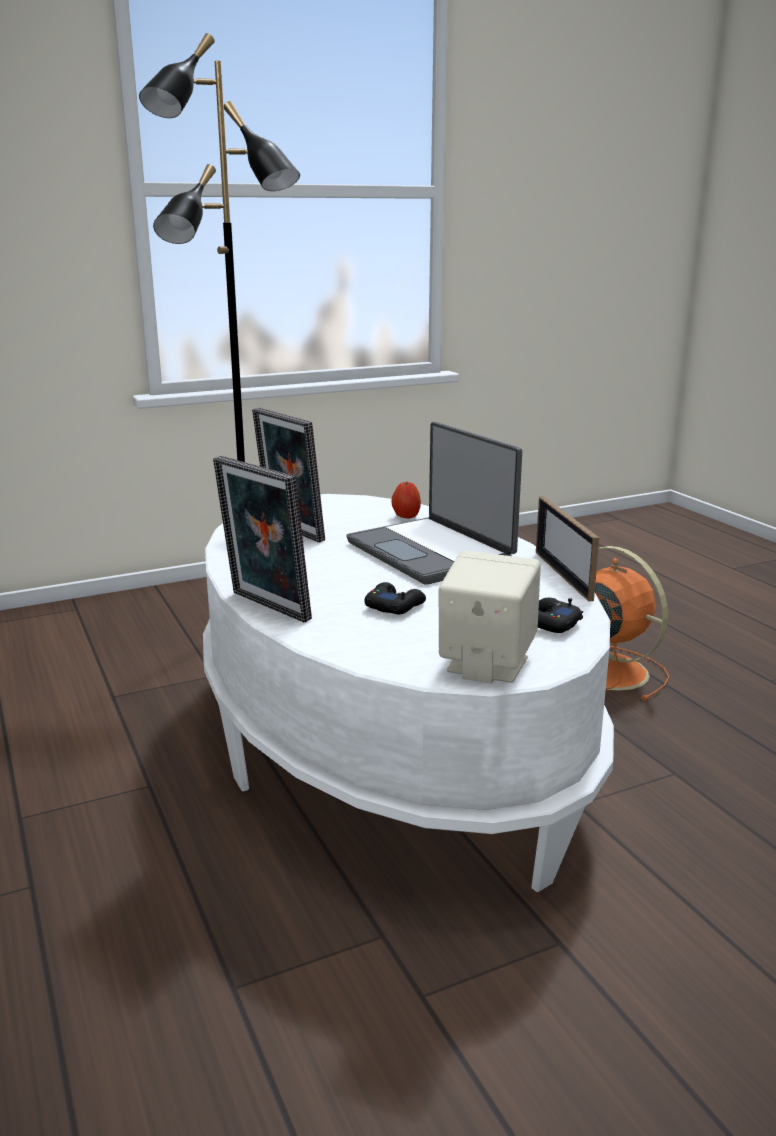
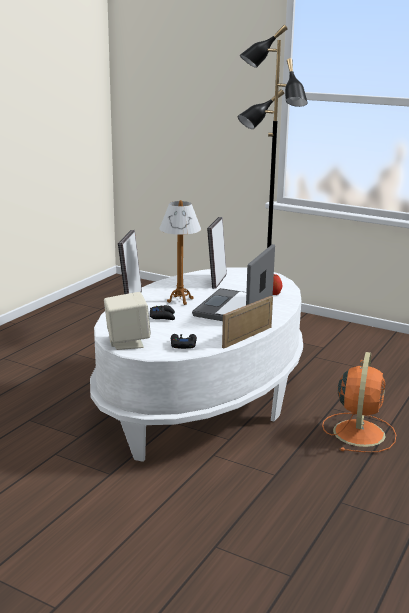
camera: 55 degrees right, 0 degrees up
(337, 575) = (180, 300): none -> table lamp

